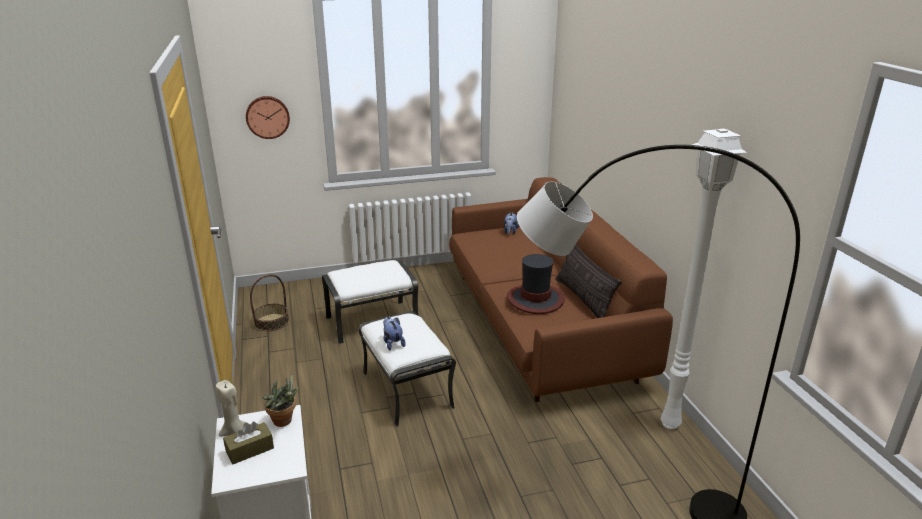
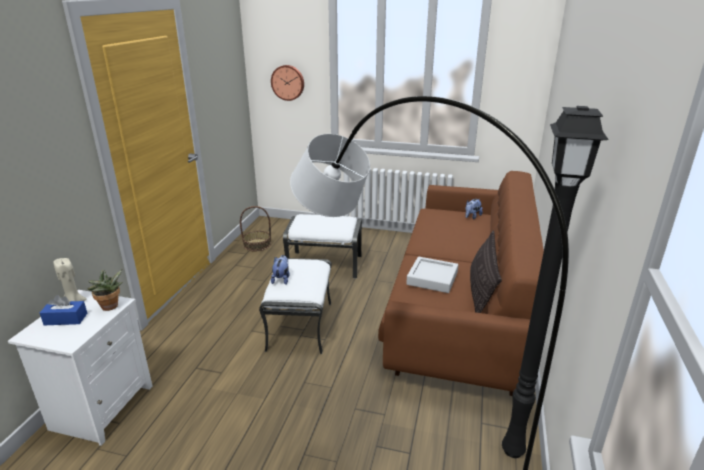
camera: 30 degrees right, 0 degrees up
(250, 450) = (66, 319): brown tissue box -> blue tissue box
(535, 299) = (432, 278): hat -> grey tray
(672, 424) = (514, 452): white floor lamp -> black floor lamp

